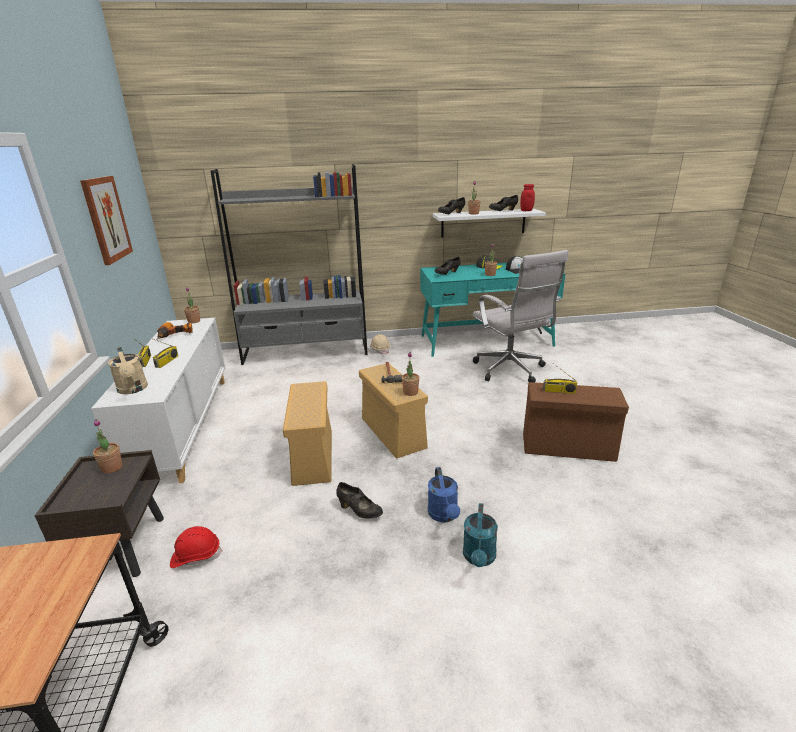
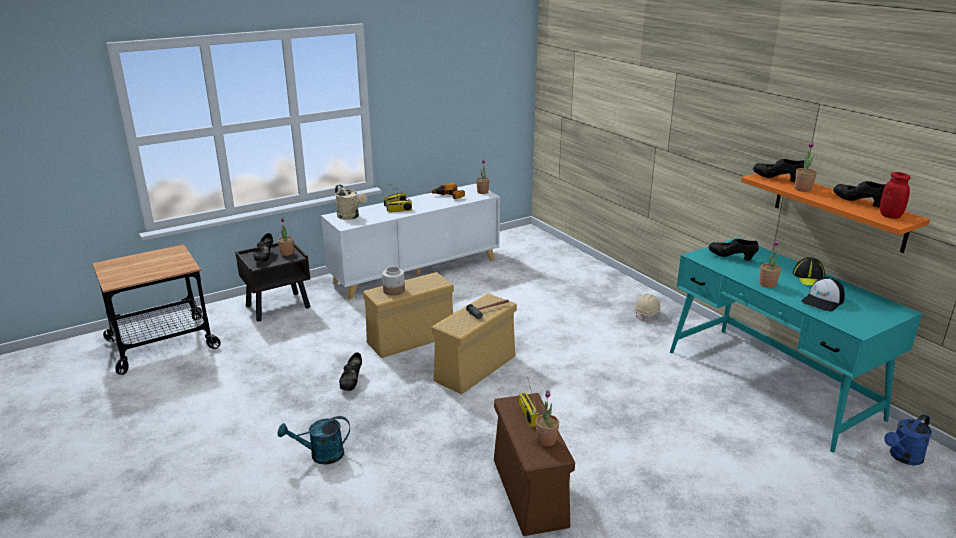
camera: 65 degrees right, 0 degrees up
(97, 489) = (264, 258): none -> black shoe
(106, 219) = (444, 85): picture -> none
(133, 389) = (351, 217): beige watering can -> beige watering can turned 75 degrees counterclockwise
(196, 556) = (280, 333): red hard hat -> none
(305, 411) = (394, 290): none -> jar
(306, 352) = (594, 275): grey bookcase -> none
(410, 392) = (459, 328): potted plant -> potted plant (546, 440)
(444, 515) = (365, 426): blue watering can -> blue watering can (903, 457)
(483, 223) = (839, 210): white shelf -> orange shelf
(511, 371) = (694, 421): white office chair -> none

